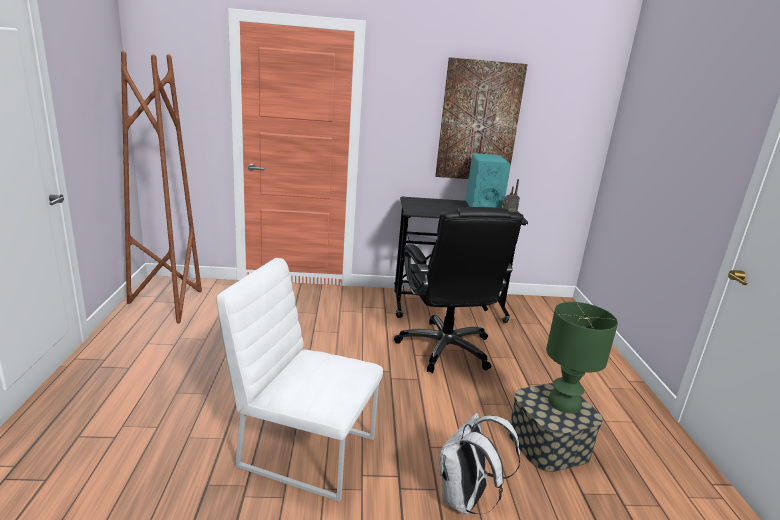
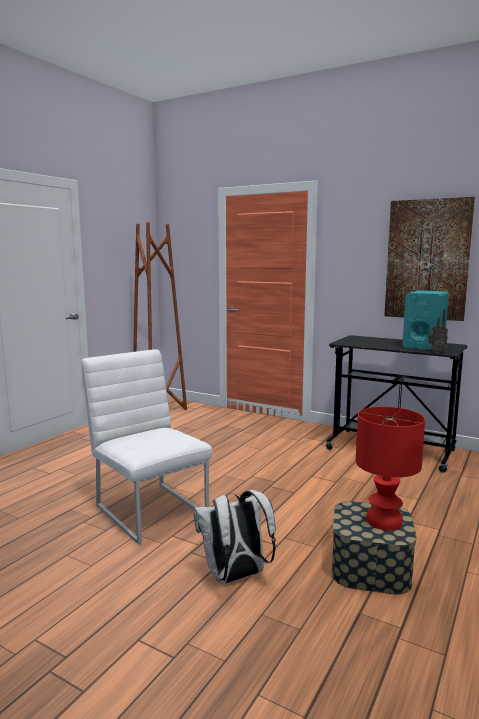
camera: 35 degrees right, 10 degrees down
(445, 348) = (349, 477): black office chair -> none
(563, 402) = (384, 520): green table lamp -> red table lamp

